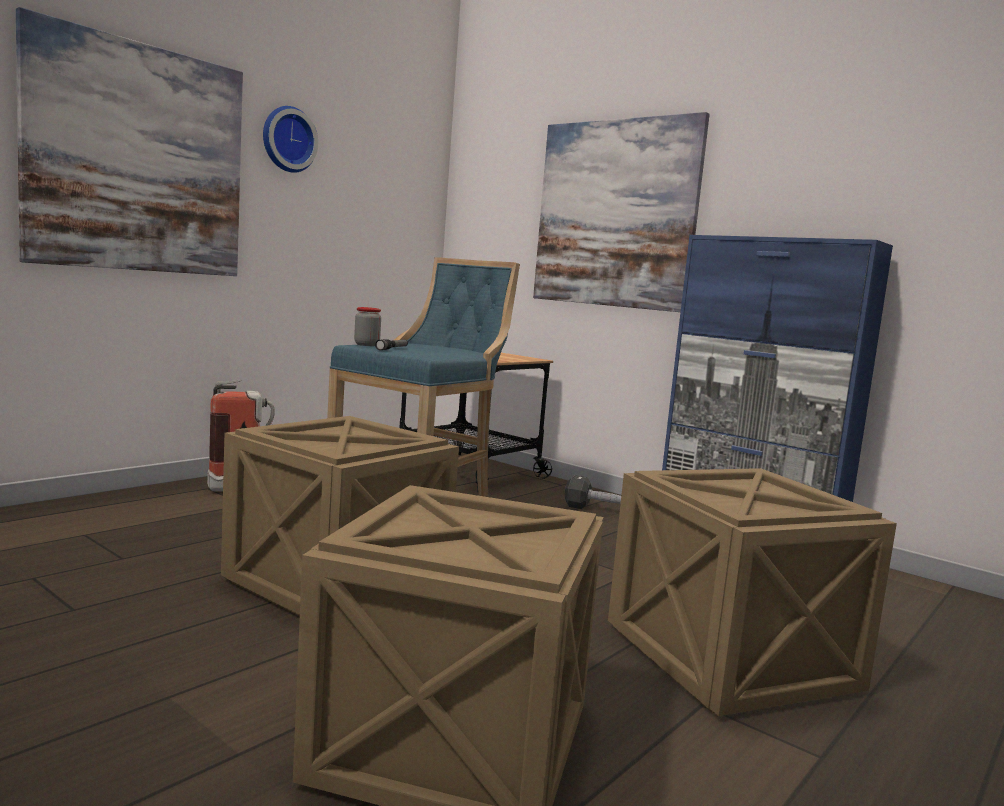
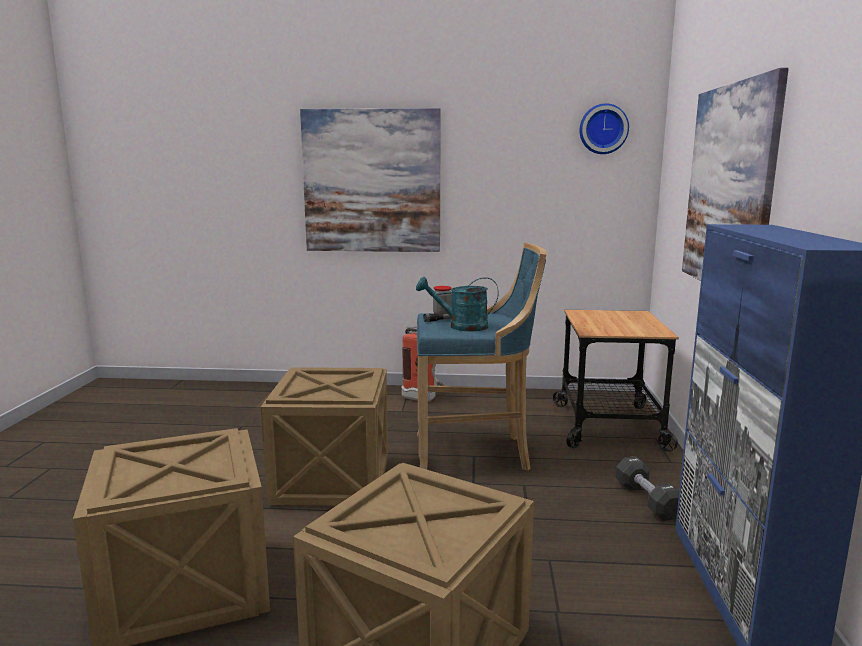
camera: 55 degrees right, 5 degrees up
(287, 139) = (482, 148): wall clock -> wall clock (603, 129)
(431, 352) = (461, 327): none -> turquoise watering can

